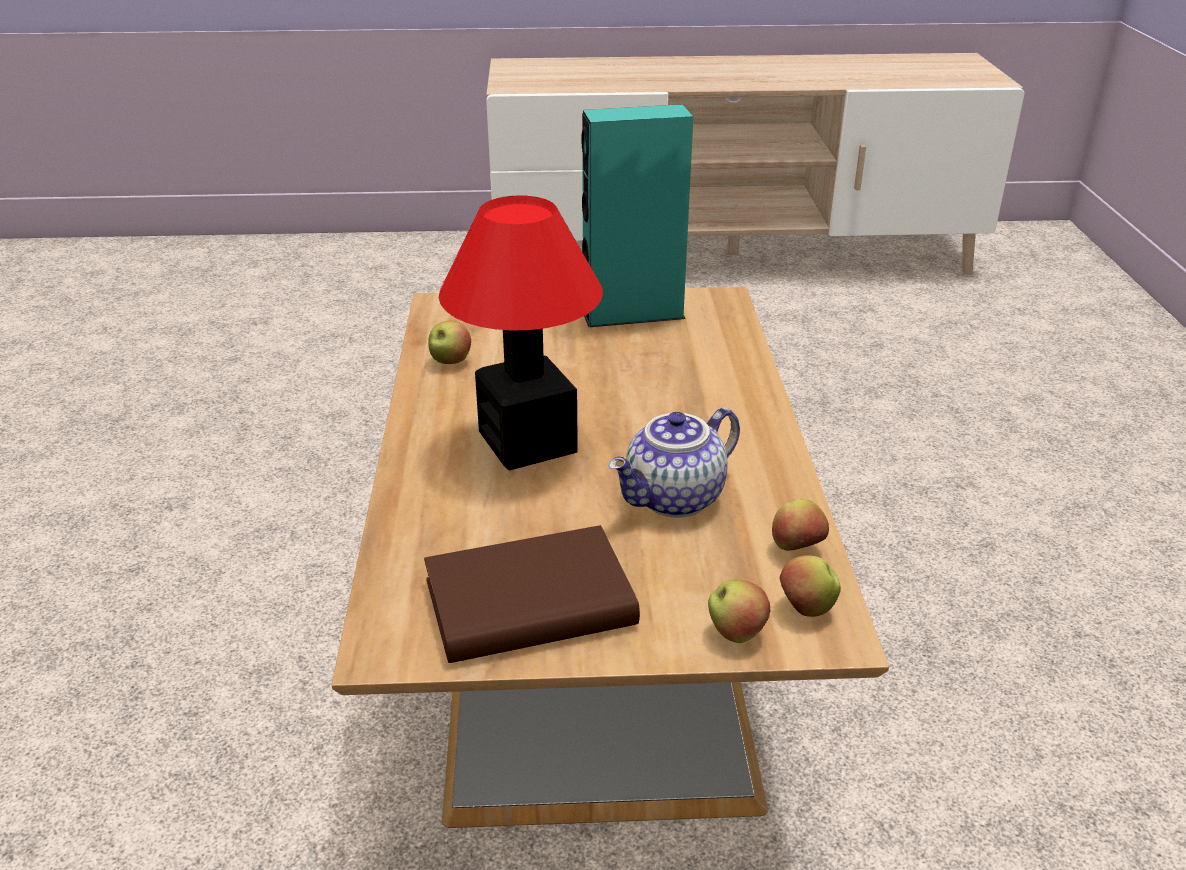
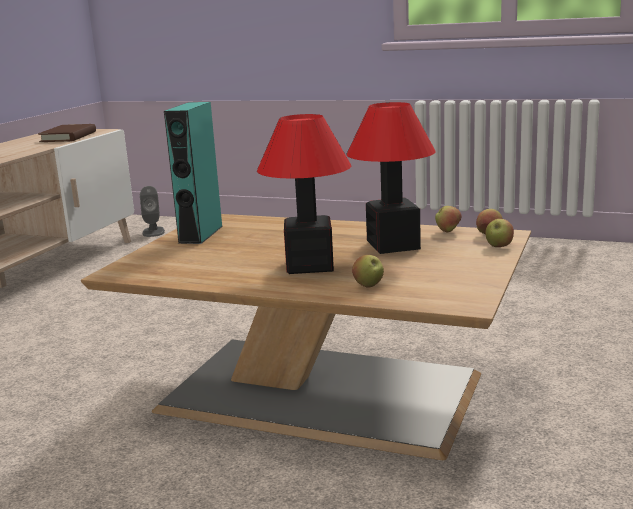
camera: 65 degrees left, 15 degrees down
(450, 361) = (194, 275): apple -> apple (368, 286)
(530, 603) = (454, 276): brown book -> brown book (68, 137)
(675, 499) = (393, 245): teapot -> table lamp
(1031, 276) = (153, 232): none -> grey speaker

